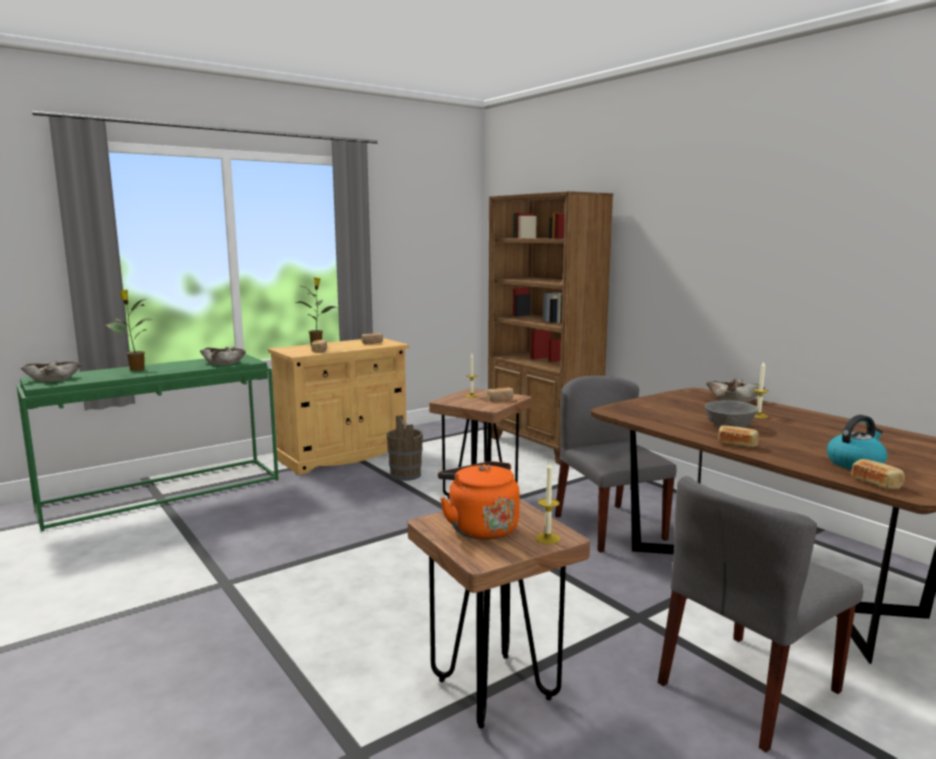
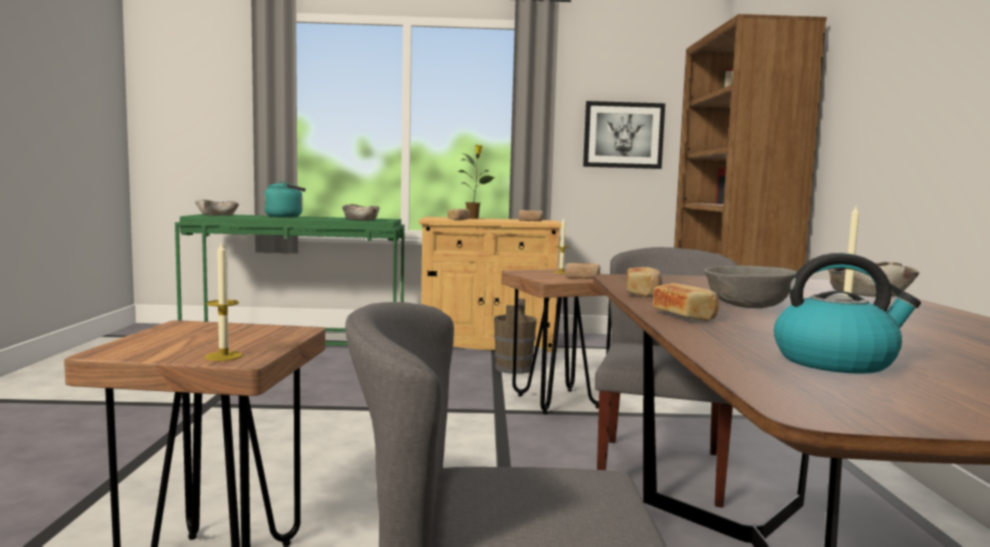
camera: 35 degrees right, 5 degrees down
(136, 369) = (286, 216): potted plant -> turquoise kettle
(418, 257) = (623, 135): none -> picture
(480, 528) = (201, 336): orange kettle -> none
(876, 483) = (783, 383): bread -> bread (643, 293)

